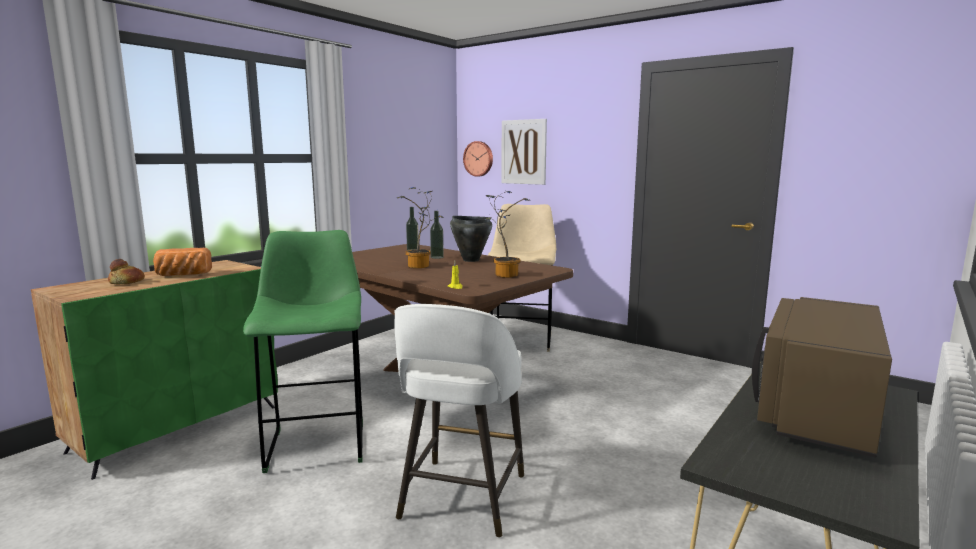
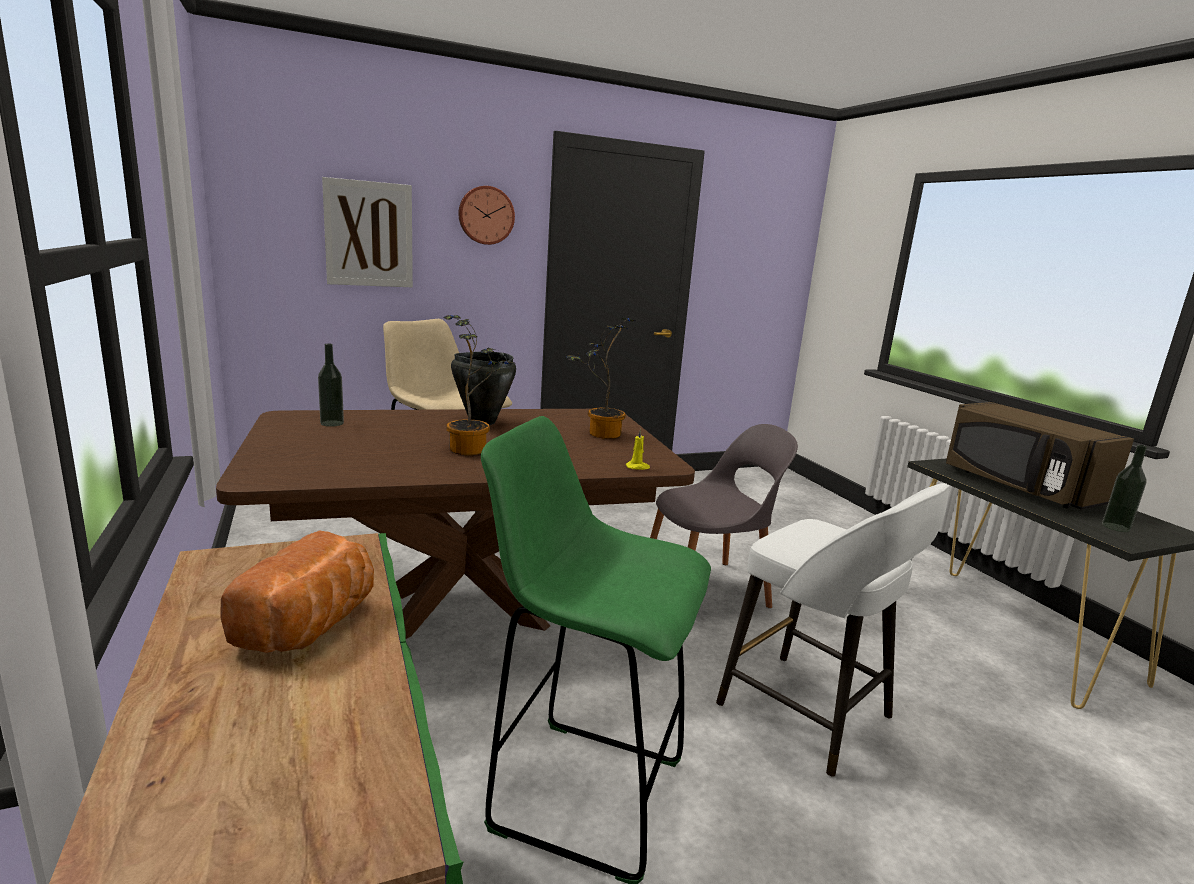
camera: 60 degrees left, 5 degrees up
(126, 282) = (275, 717): bread -> none
(437, 257) = (424, 428): bottle -> bottle (1115, 527)
(479, 158) = (269, 239): wall clock -> wall clock (486, 215)
(579, 428) = (708, 588): none -> grey chair

